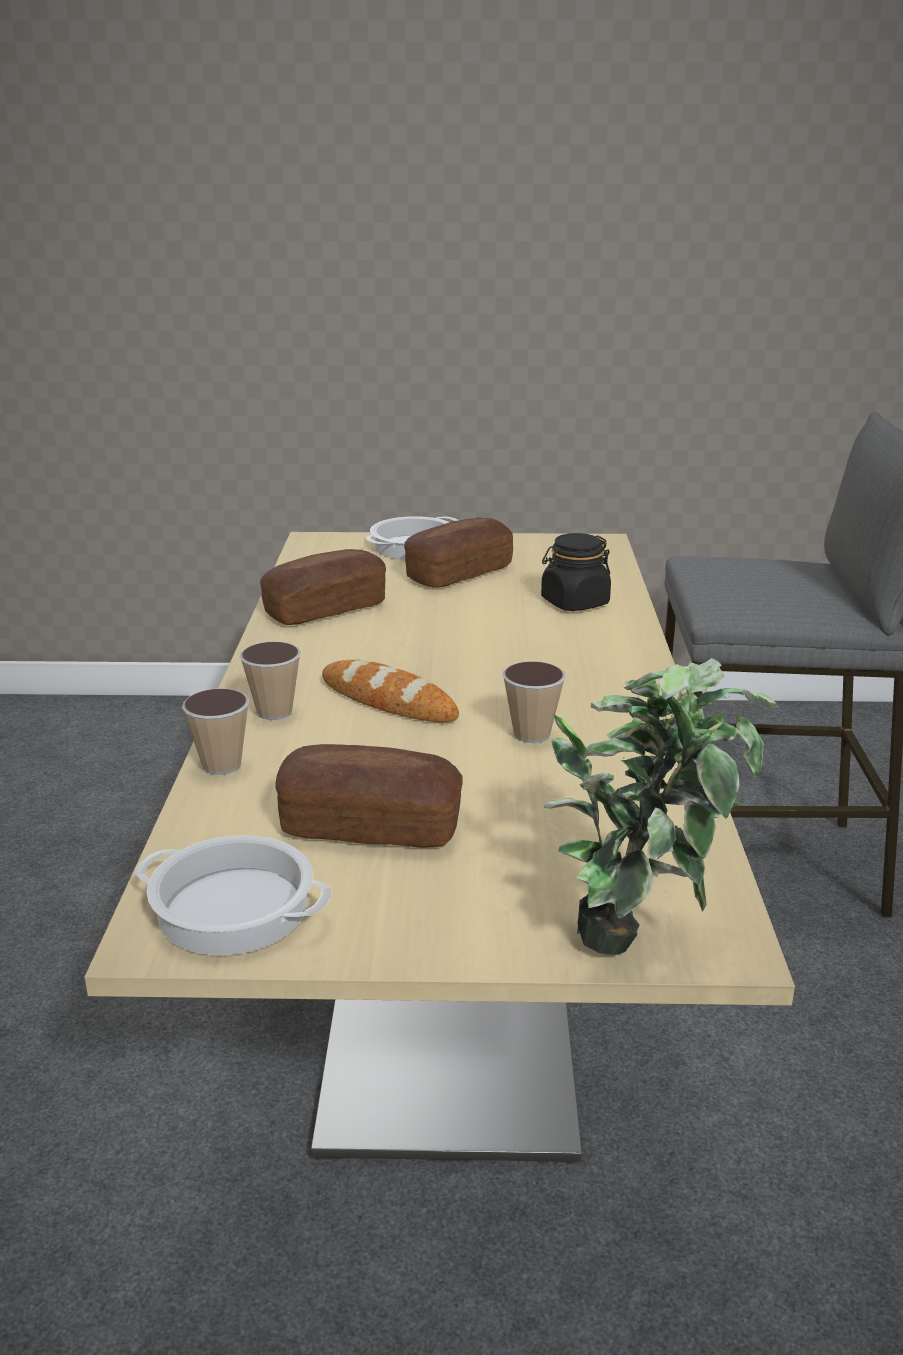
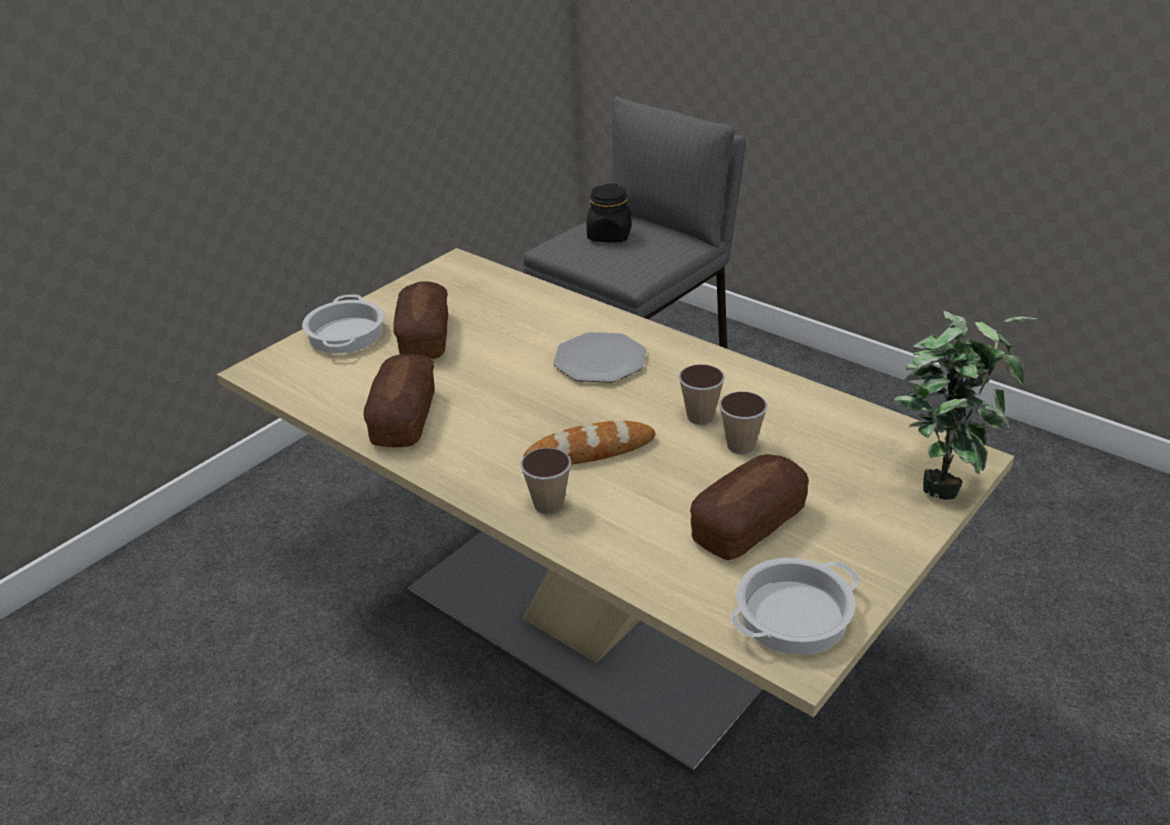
camera: 50 degrees left, 10 degrees up
(222, 765) = (602, 557): cup -> cup (741, 446)
(550, 652) = (600, 360): none -> plate
(574, 603) = (539, 318): black jar -> black jar (609, 235)

